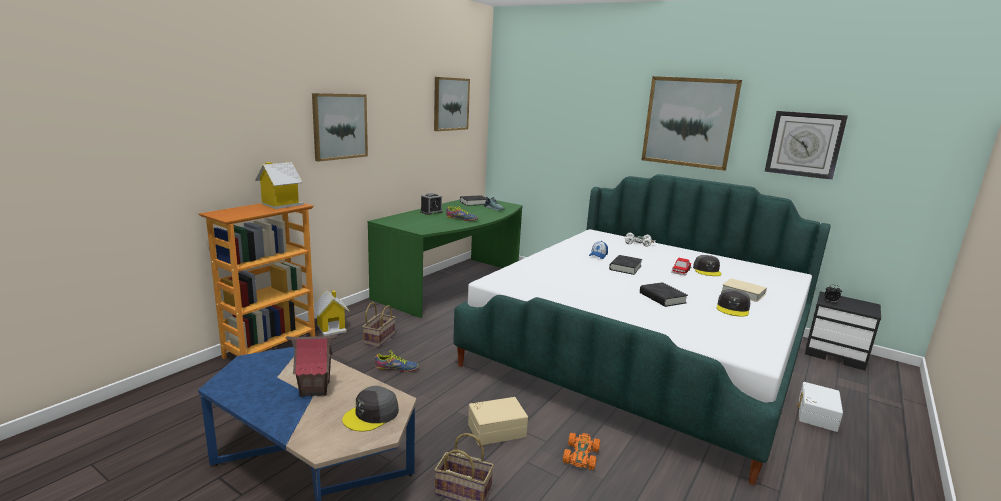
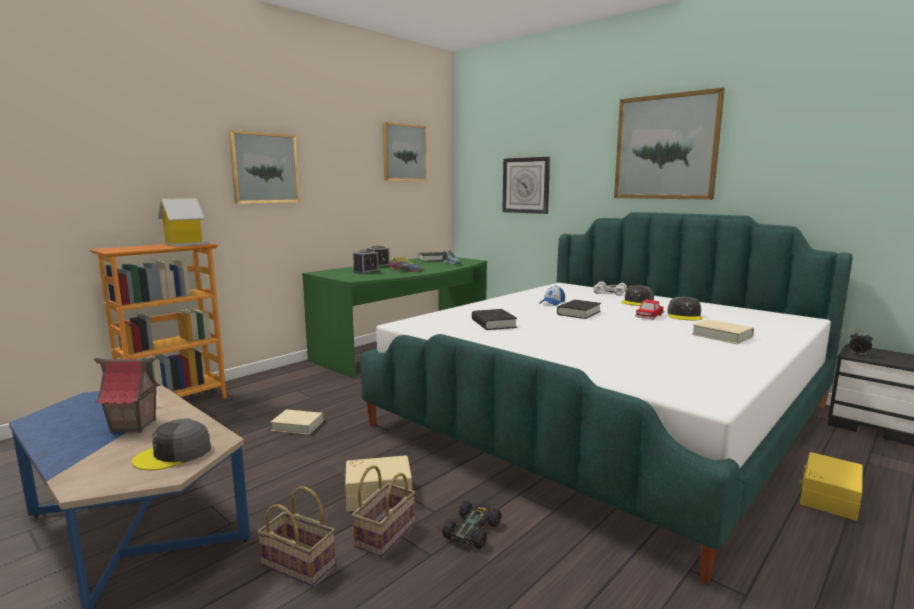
camera: 10 degrees right, 5 degrees down
(331, 328) = (251, 386): toy house -> none
(379, 338) = (296, 396): basket -> basket (385, 533)
(396, 368) = (298, 425): shoe -> beige book
(426, 220) = (366, 272): none -> alarm clock
(581, 455) = (472, 530): orange toy car -> black toy car
(662, 298) = (608, 339): black book -> black book (493, 324)
(733, 308) = (699, 350): grey cap -> grey cap (637, 302)
(804, 144) = (809, 156): wall clock -> wall clock (526, 185)
(815, 414) = (827, 497): white storage box -> yellow storage box

